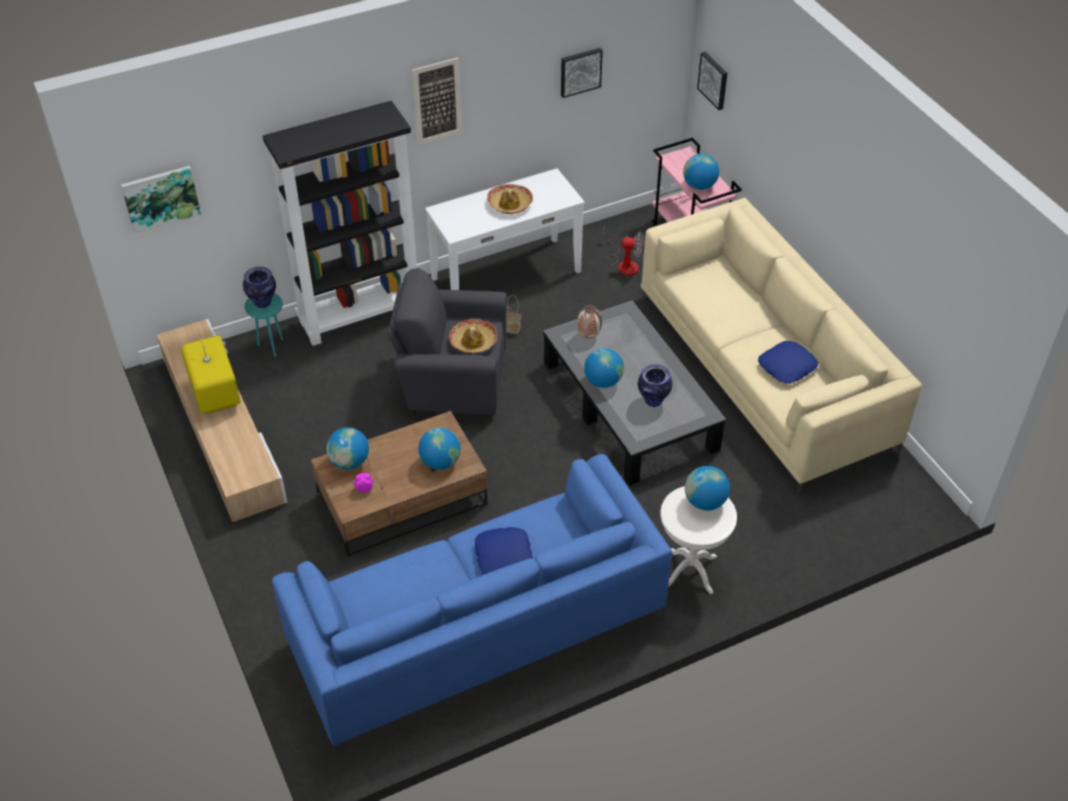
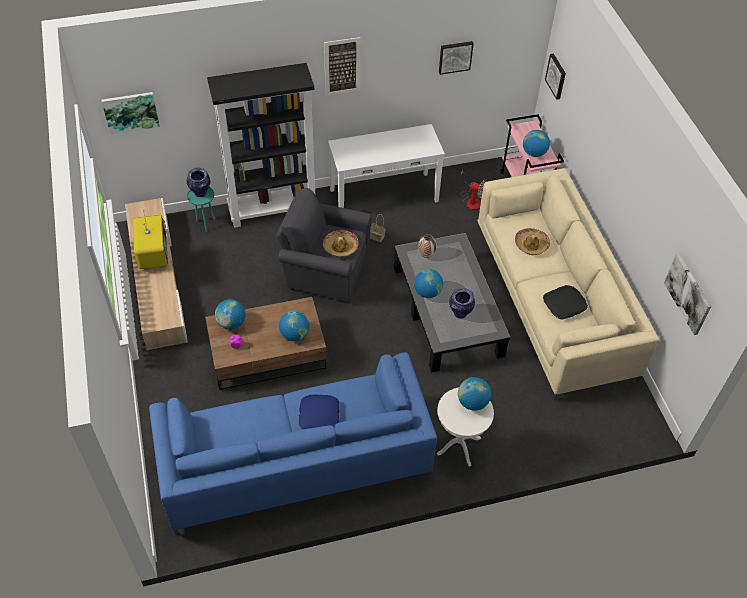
camera: 10 degrees right, 5 degrees up
(510, 204) = (389, 147): hat -> hat (531, 245)
(787, 367) = (564, 305): blue pillow -> black pillow
(954, 311) = (688, 293): none -> picture

